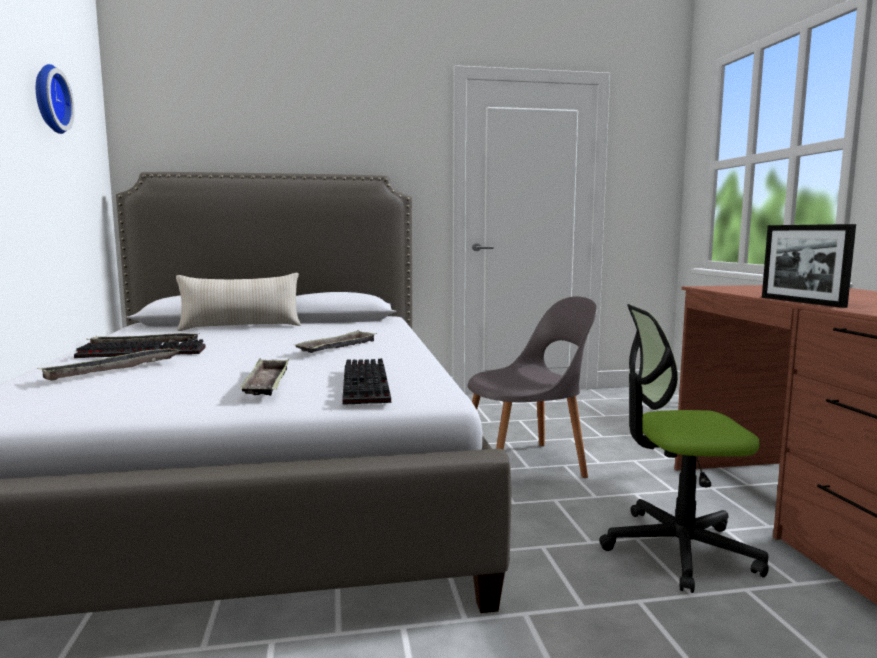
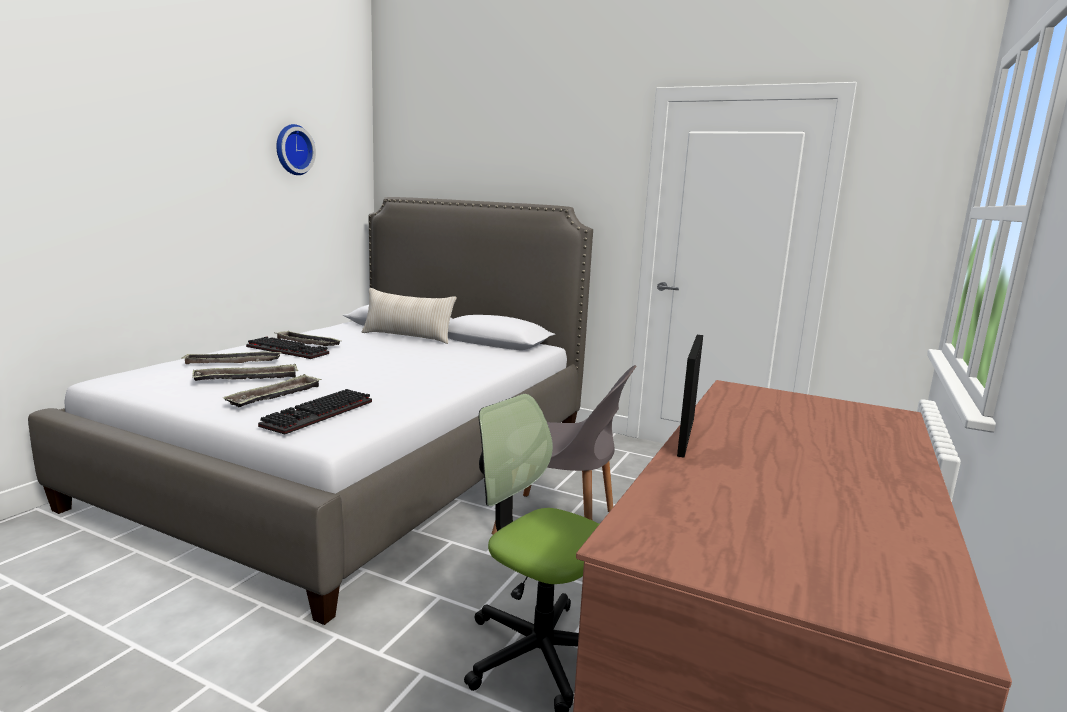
camera: 35 degrees right, 5 degrees up
(338, 347) = (406, 373): tray -> tray (247, 378)

